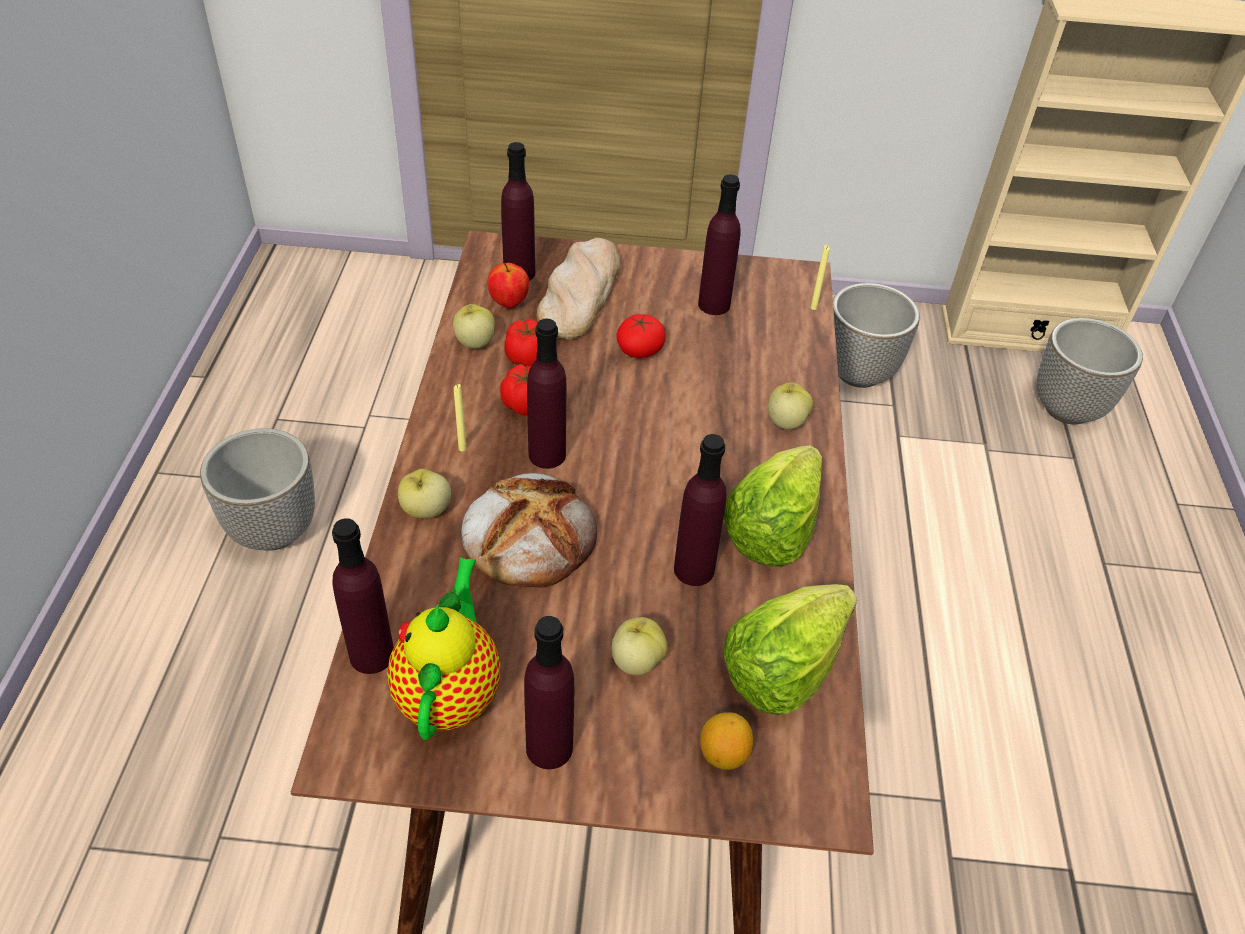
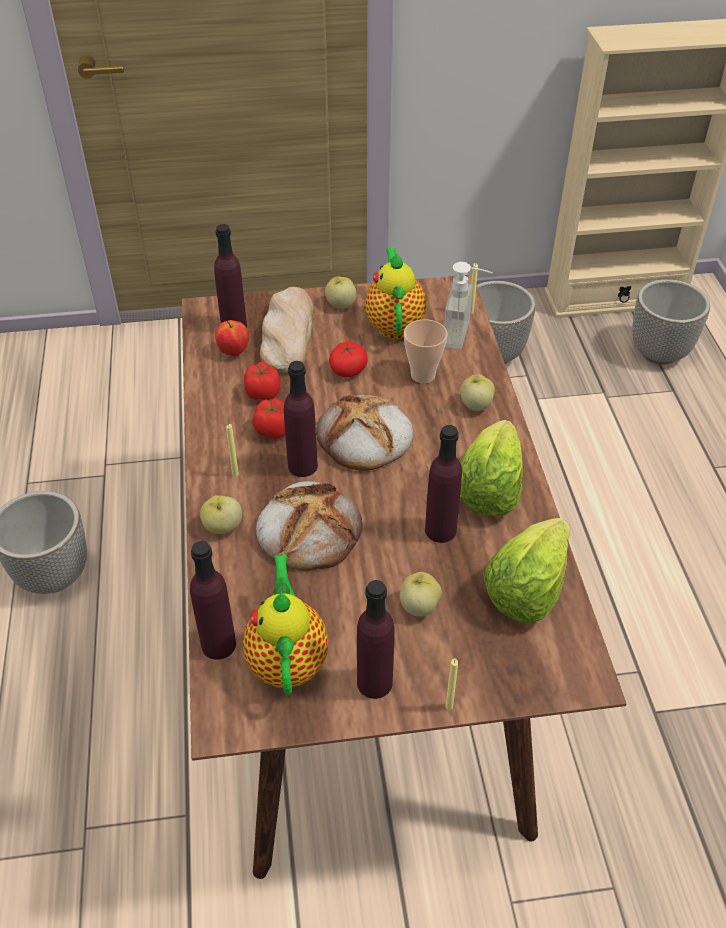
camera: 10 degrees left, 0 degrees up
(474, 342) = (217, 388): apple -> apple (340, 305)
(633, 436) = (364, 438): none -> bread
(635, 801) = (449, 706): none -> yellow candle
(714, 304) = (394, 324): purple bottle -> teapot
(723, 754) = (502, 659): lemon -> none
(730, 373) = (423, 375): none -> cup
(798, 335) = (465, 336): none -> soap dispenser

